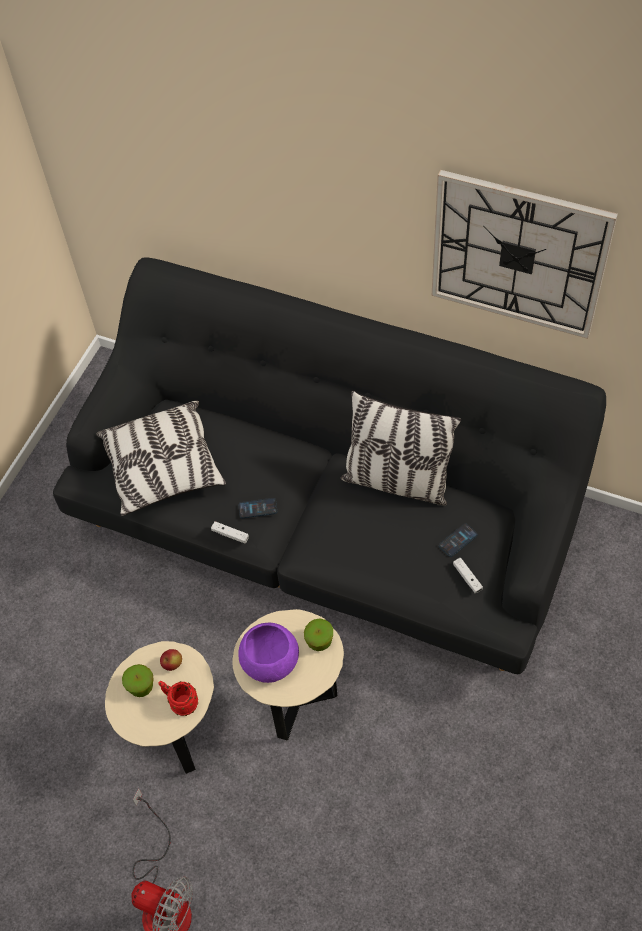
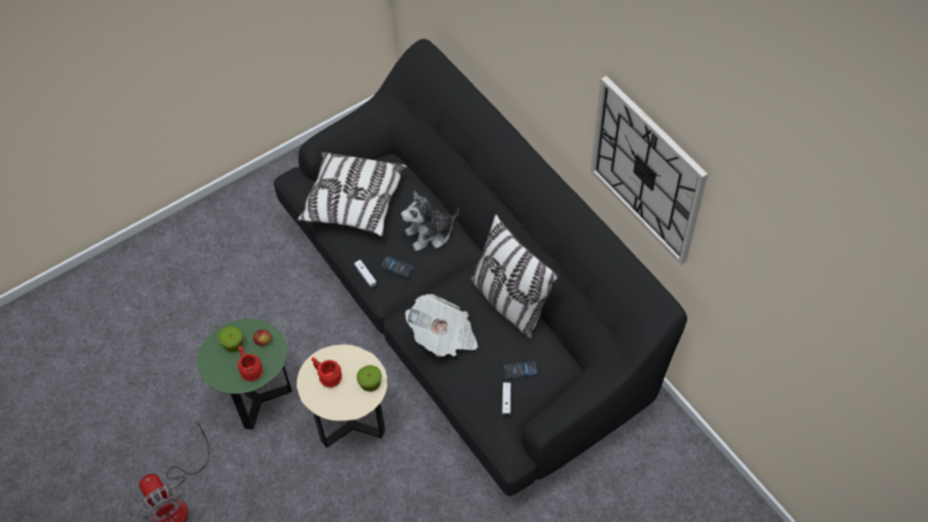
camera: 30 degrees right, 0 degrees up
(178, 735) = (258, 399): beige side table -> green side table
(266, 457) = (430, 234): none -> plush toy
(270, 661) = (327, 378): purple bowl -> red mug
(358, 550) = (443, 336): none -> newspaper

